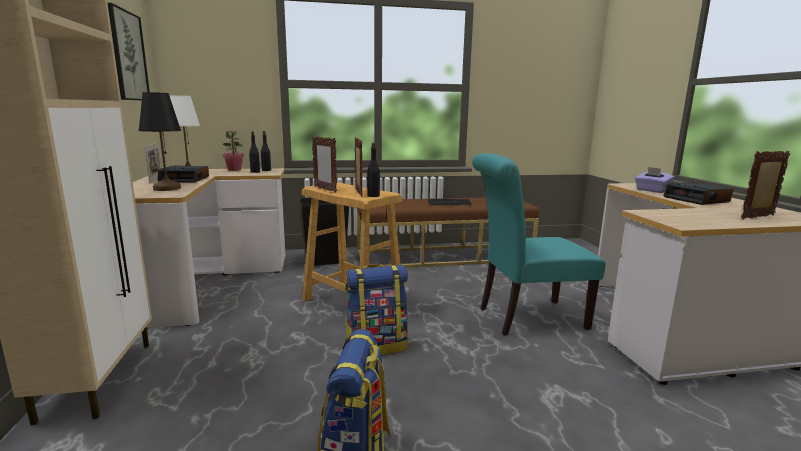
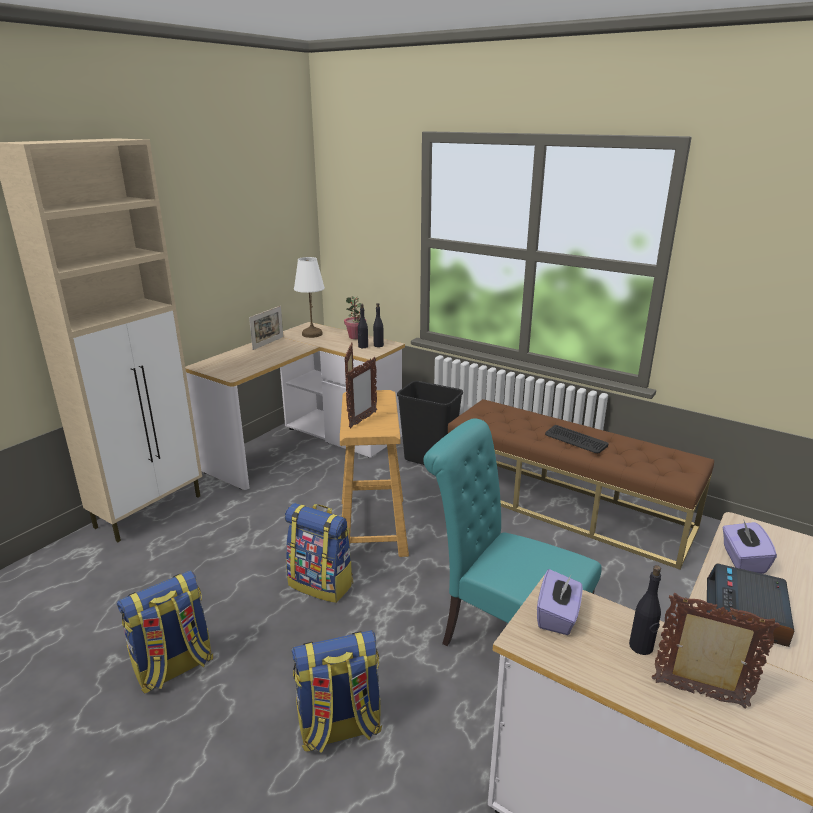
camera: 45 degrees right, 10 degrees up
(126, 56) = (265, 221): picture -> none
(166, 188) = (246, 363): black table lamp -> none
(185, 179) = (286, 348): alarm clock -> none
(373, 196) = (363, 430): black bottle -> black bottle (641, 647)
(536, 406) = (339, 728): none -> backpack
(668, 216) = (558, 616): none -> purple tissue box

